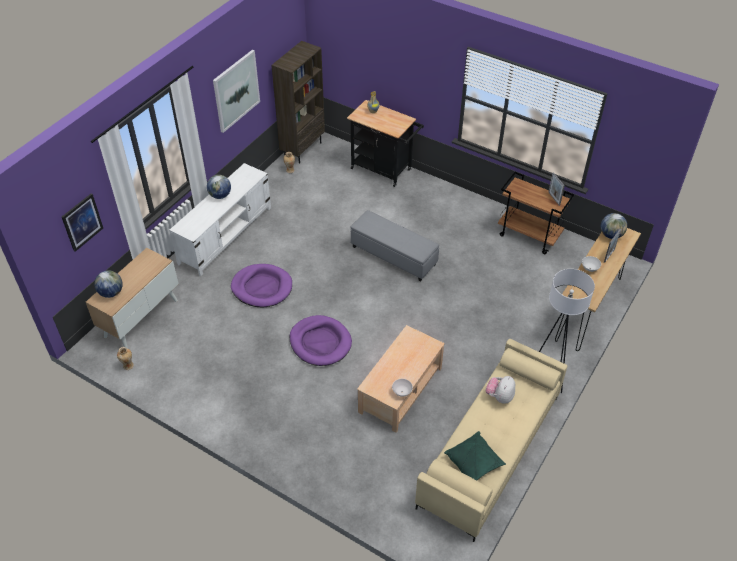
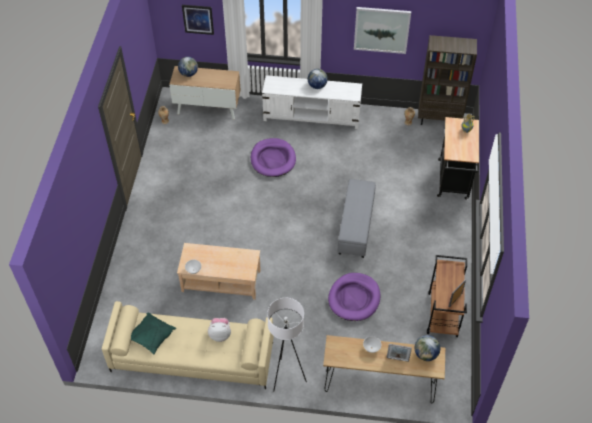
camera: 65 degrees right, 5 degrees up
(320, 342) = (240, 215): purple dog bed -> purple dog bed (354, 298)

